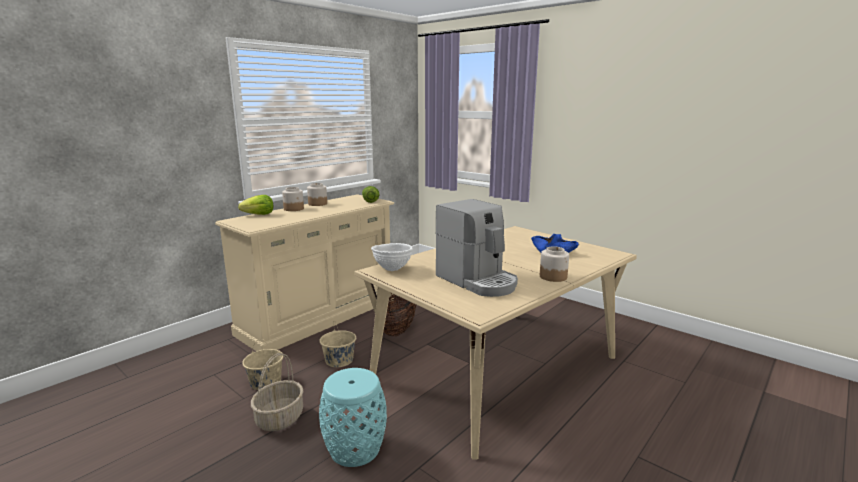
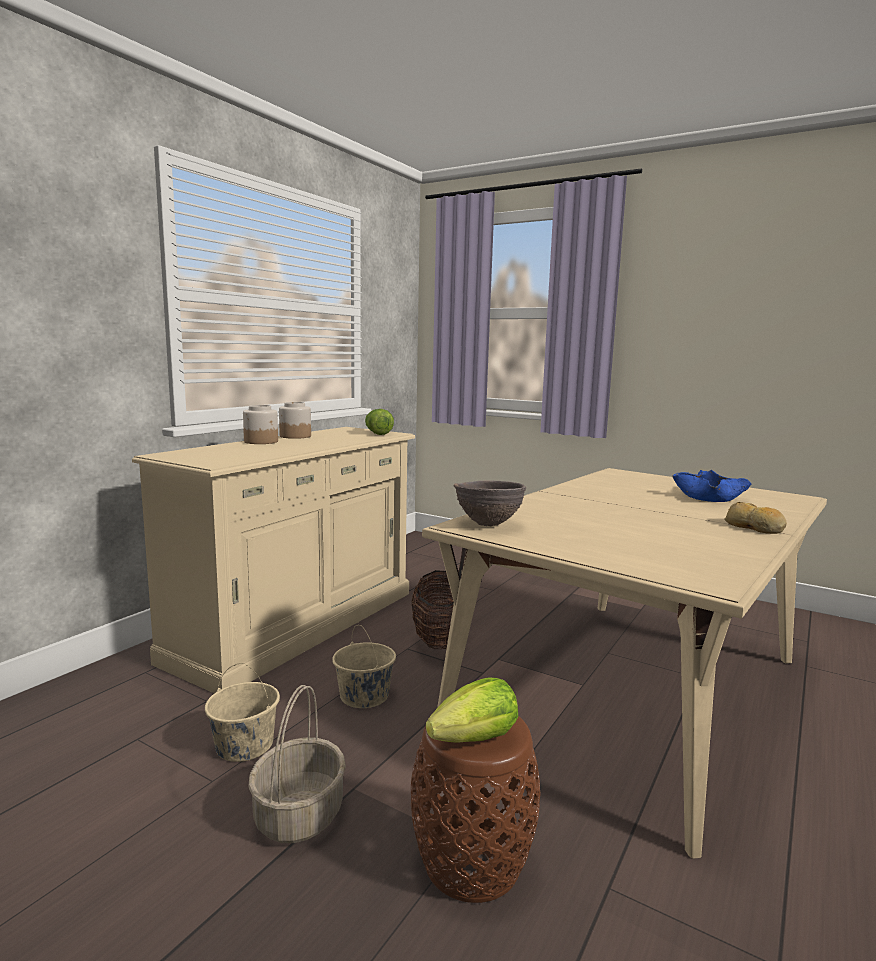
camera: 10 degrees left, 5 degrees down
(259, 215) = (207, 448): lettuce -> lettuce (476, 739)
(354, 449) = (471, 863): turquoise stool -> brown stool
(392, 269) = (488, 524): white bowl -> brown bowl
(478, 281) = (648, 536): coffee machine -> none
(553, 276) = (754, 527): jar -> bread

